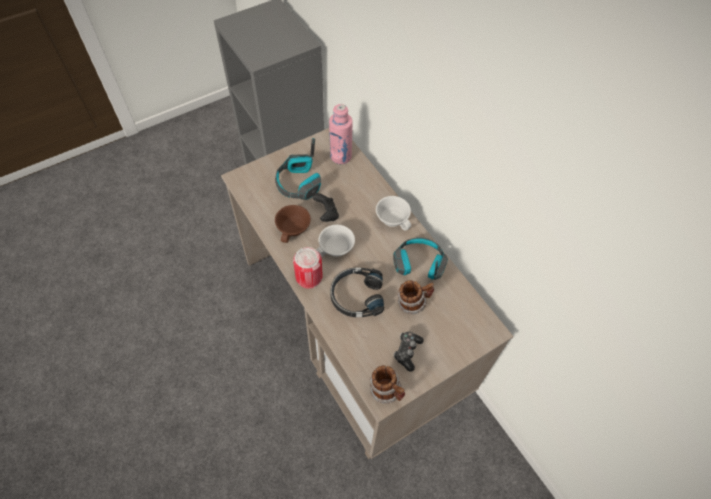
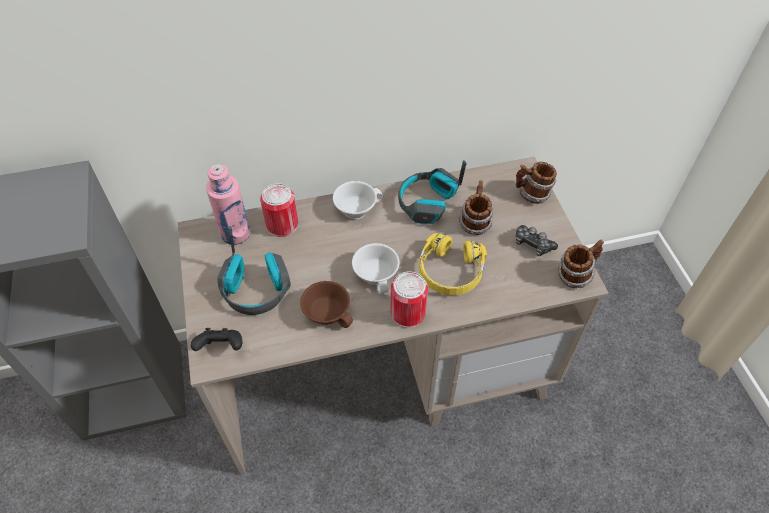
camera: 70 degrees left, 5 degrees down
(326, 214) = (321, 271): black game controller -> black game controller (221, 347)
(356, 296) = (450, 271): black headphones -> yellow headphones
(359, 179) = (282, 225): none -> can
(463, 341) = (531, 195): none -> mug

